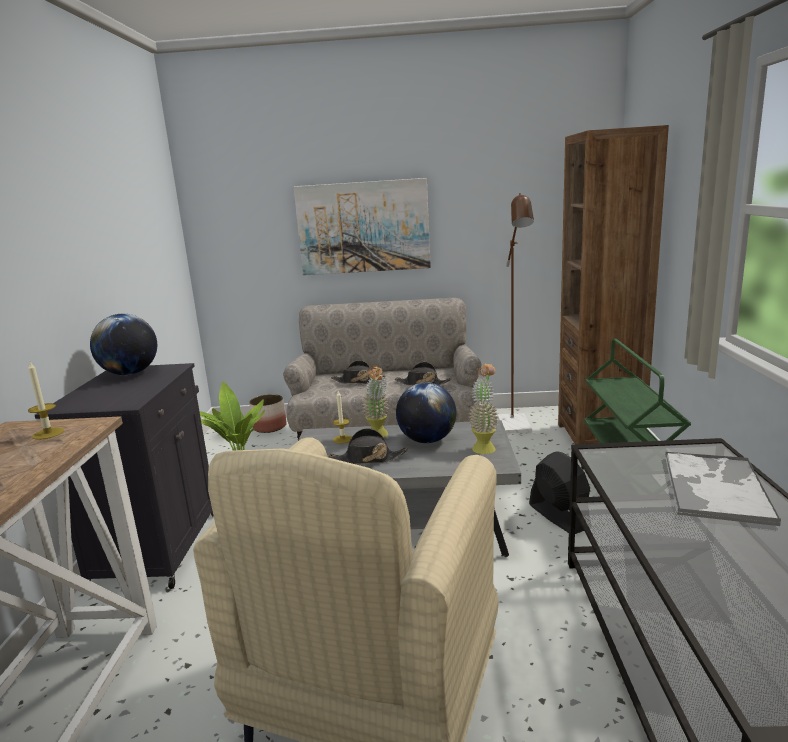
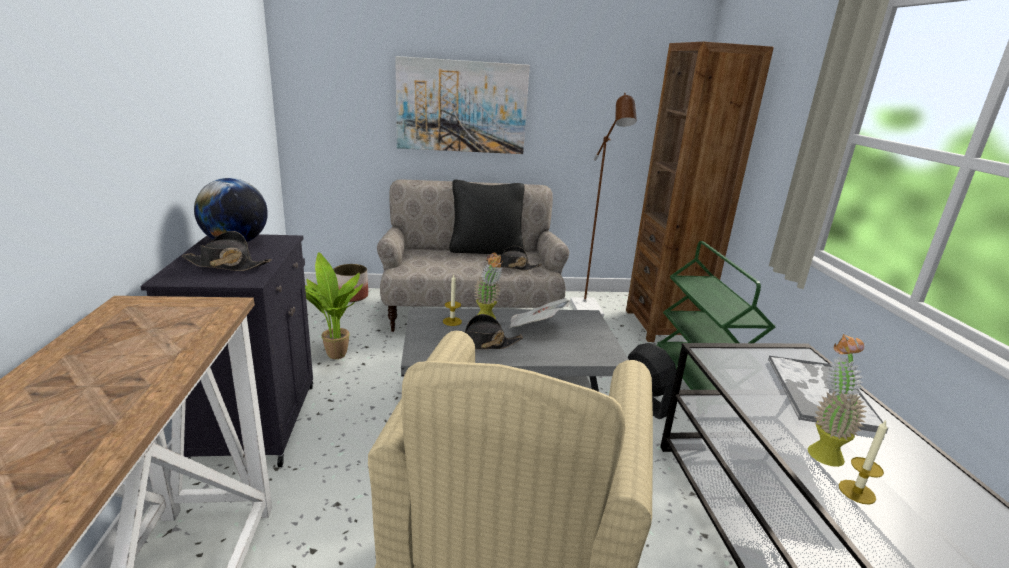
camera: 10 degrees left, 5 degrees up
(48, 433) = (175, 314): candle -> candle (857, 492)
(357, 381) = (449, 259): black hat -> black hat (226, 265)
(399, 370) = (486, 250): none -> black pillow
(427, 440) = (535, 327): globe -> newspaper
(484, 446) = (591, 337): potted plant -> potted plant (822, 449)

